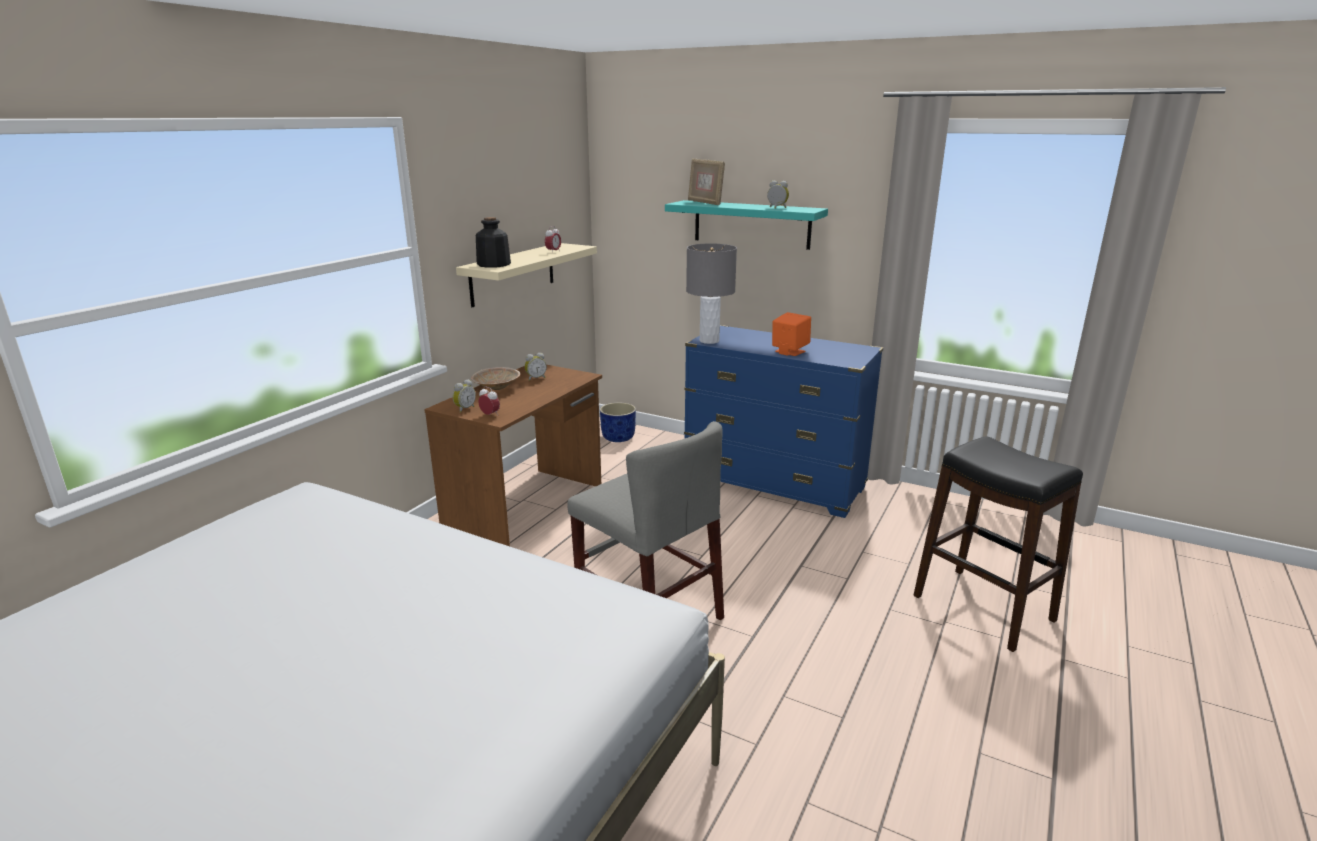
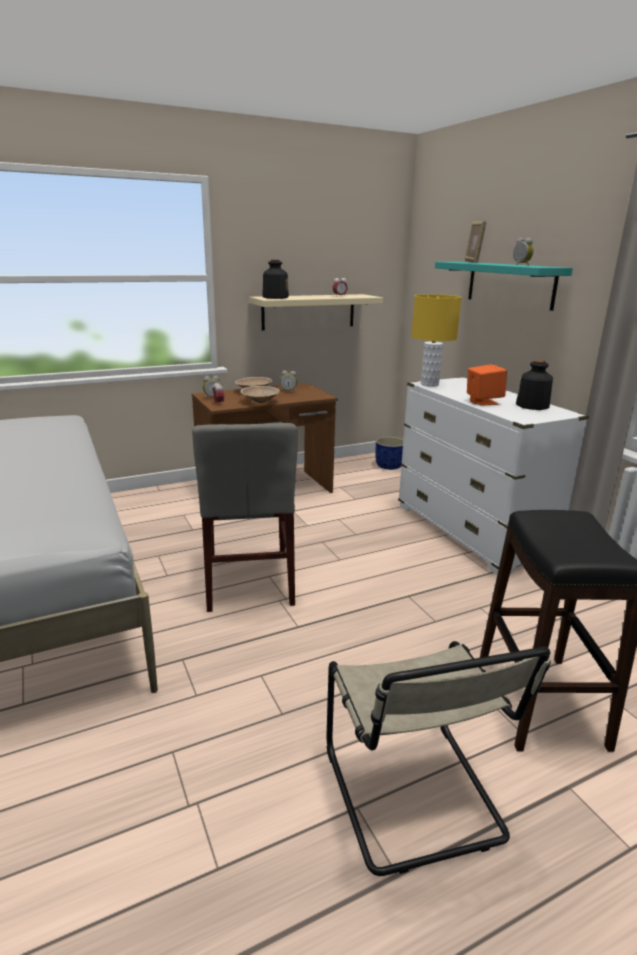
camera: 35 degrees right, 0 degrees up
(532, 400) = (260, 402): none -> beige bowl
(709, 341) = (429, 384): grey table lamp -> yellow table lamp
(774, 484) = (471, 532): blue dresser -> white dresser
(830, 346) = (532, 406): none -> bottle
(1001, 722) = (415, 798): none -> beige chair

